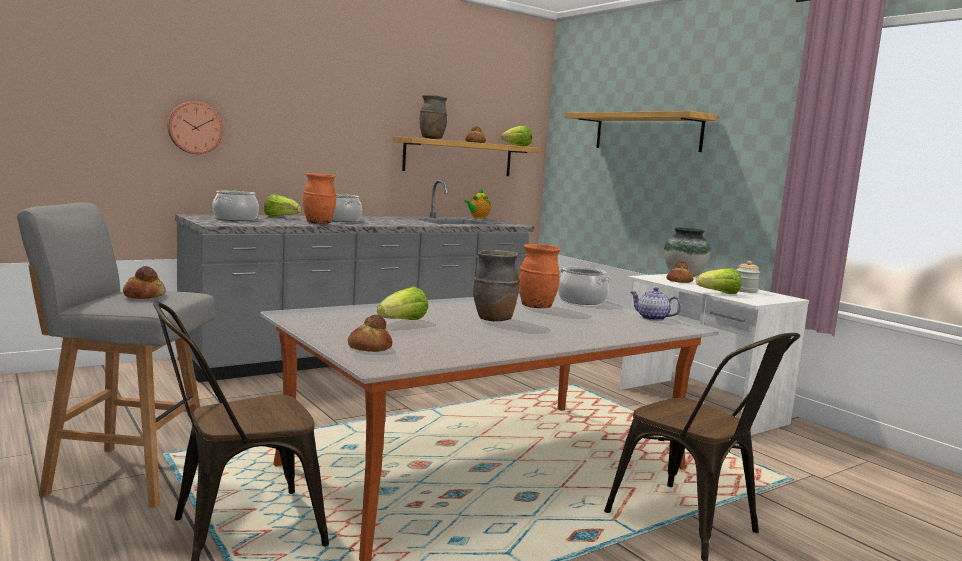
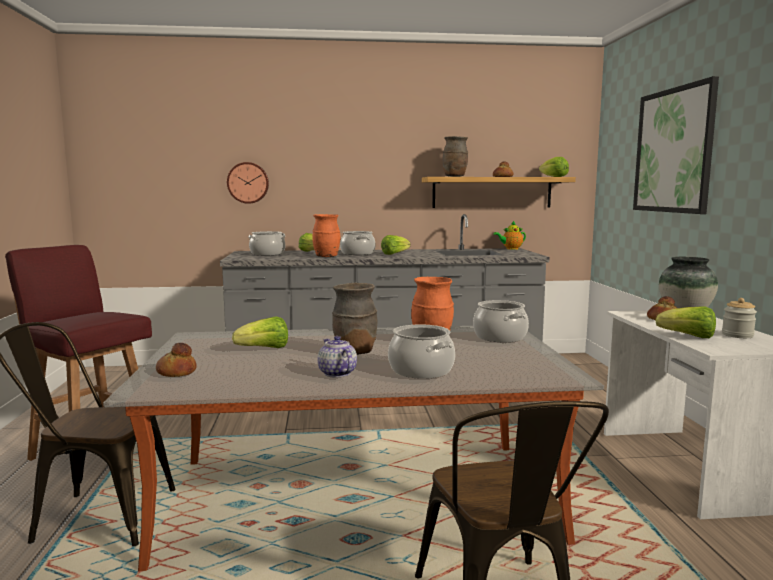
camera: 30 degrees right, 0 degrees up
(126, 475) = (92, 453): grey stool -> red stool
(143, 295) = (87, 316): bread -> none
(382, 221) = (394, 254): none -> lettuce
(580, 330) = (421, 370): none -> cooking pot
(647, 132) = (673, 150): shelf -> picture
(652, 318) = (542, 362): teapot -> teapot (336, 373)

